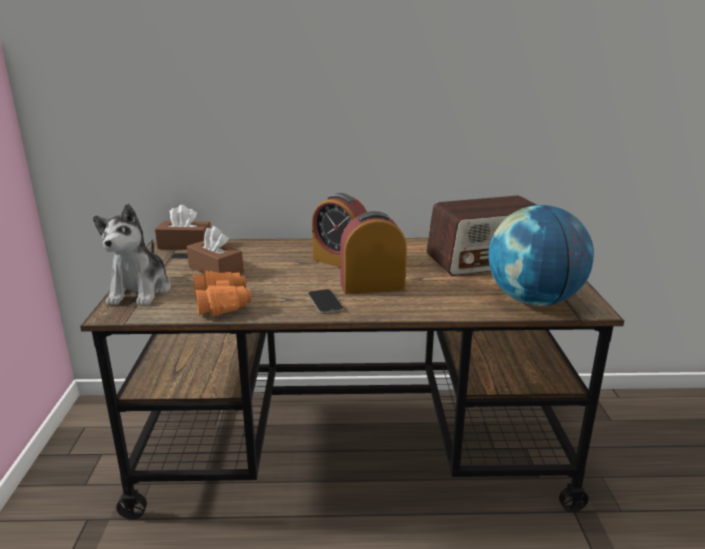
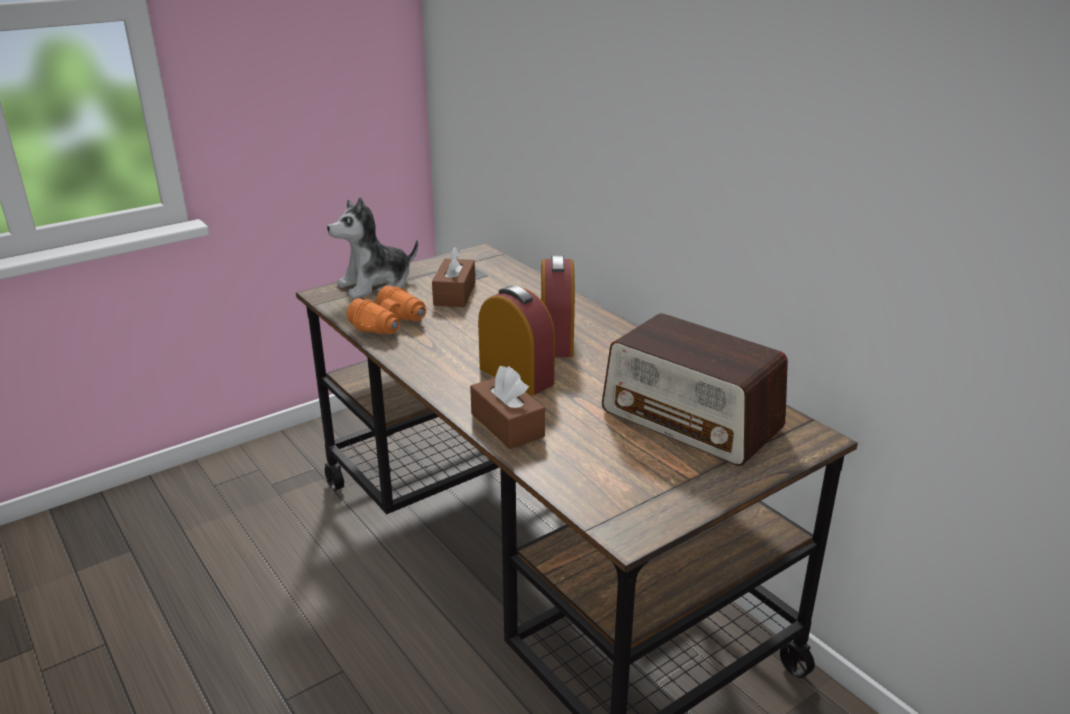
camera: 55 degrees right, 5 degrees up
(185, 245) = (491, 259): brown tissue box -> brown tissue box (507, 425)
(325, 302) = (447, 366): phone -> none
(533, 300) = (602, 483): globe -> none

